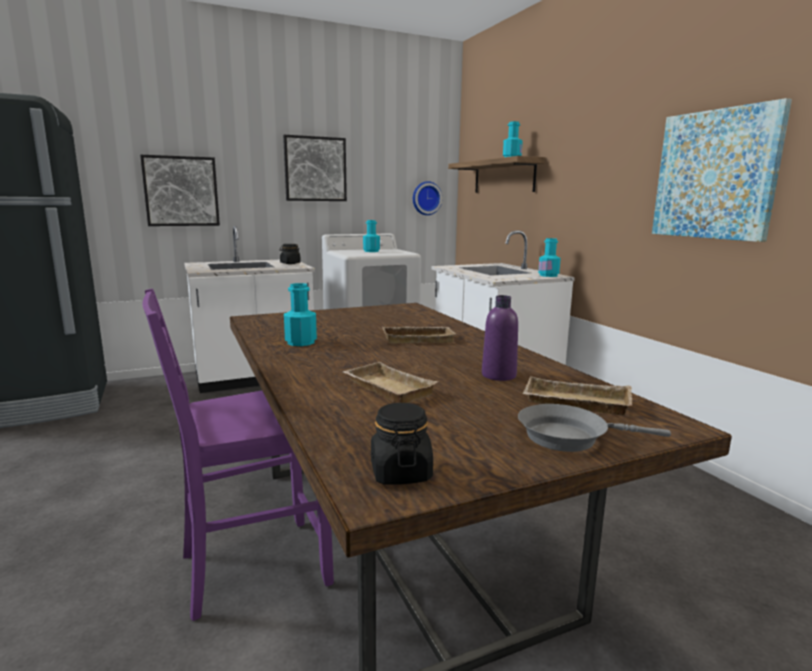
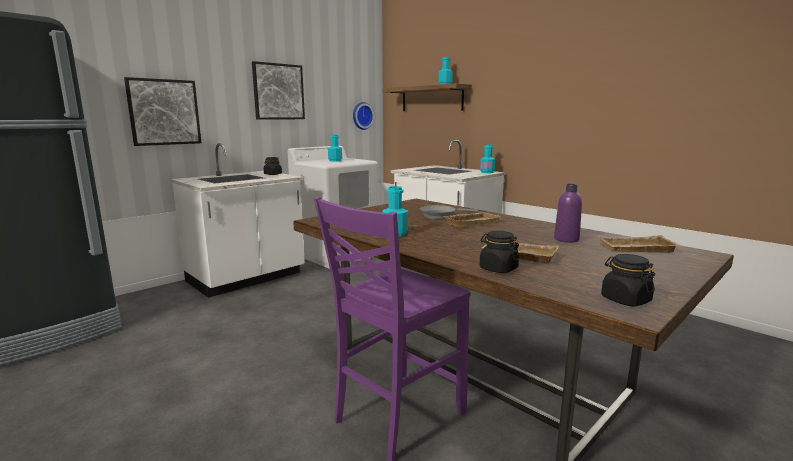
camera: 20 degrees left, 0 degrees up
(325, 402) = (498, 269): none -> black jar
(569, 437) = (668, 267): grey frying pan -> grey frying pan (440, 216)
(715, 175) = (615, 99): picture -> none

